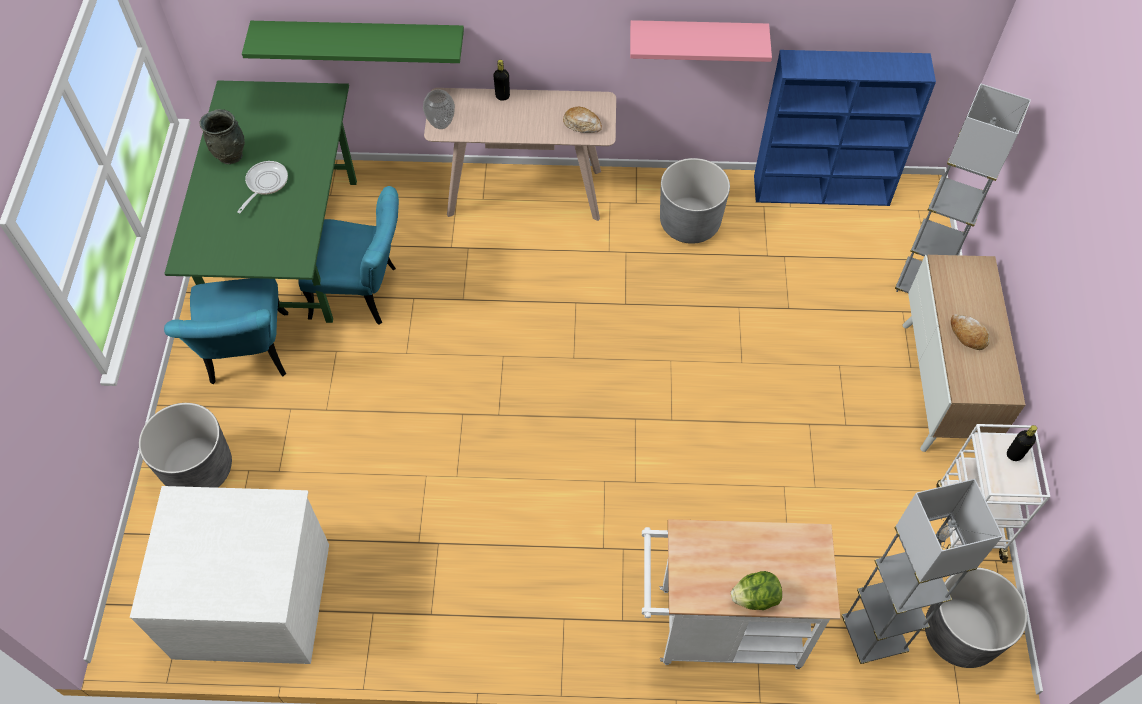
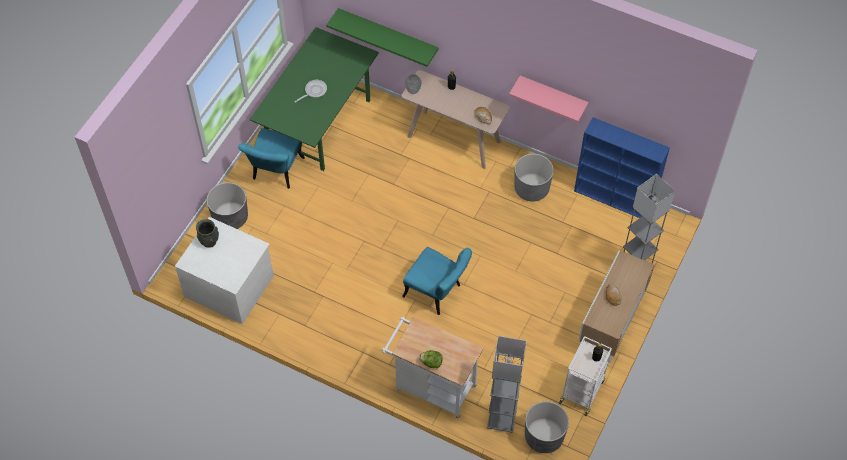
camera: 25 degrees right, 0 degrees up
(231, 155) = (304, 70): grey vase -> grey vase (209, 241)
(363, 293) = (345, 161): turquoise chair -> turquoise chair (437, 293)

